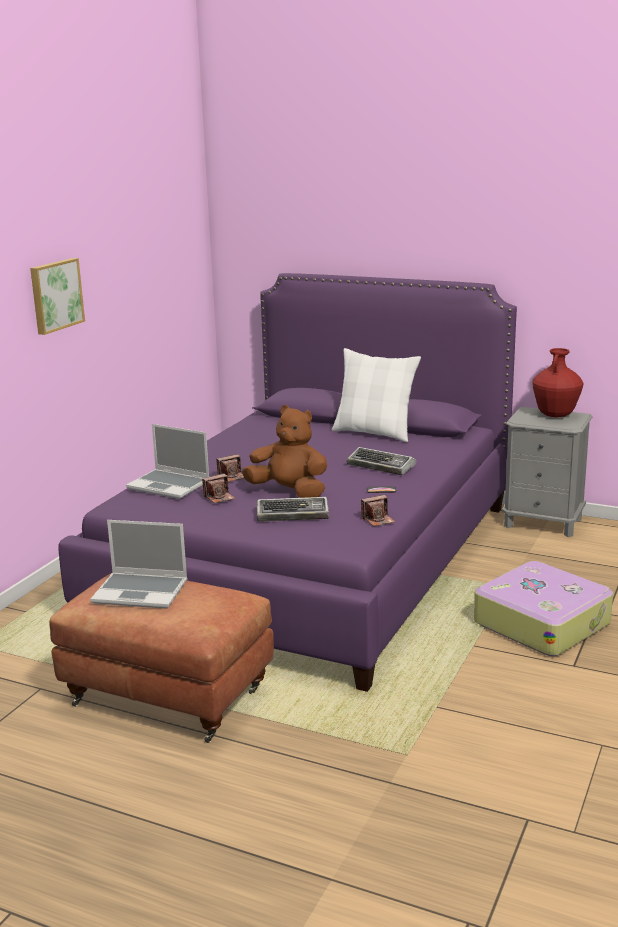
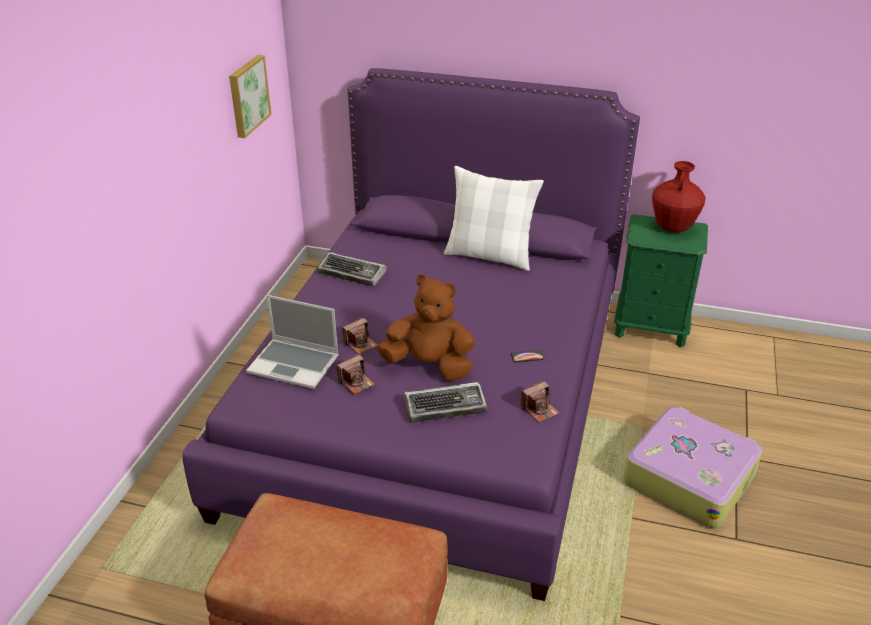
camera: 10 degrees left, 15 degrees up
(55, 295) = (133, 149): picture -> picture (247, 95)
(142, 591) = (305, 544): laptop -> none
(382, 466) = (515, 314): keyboard -> keyboard (353, 273)
(543, 523) = (651, 327): grey nightstand -> green nightstand

